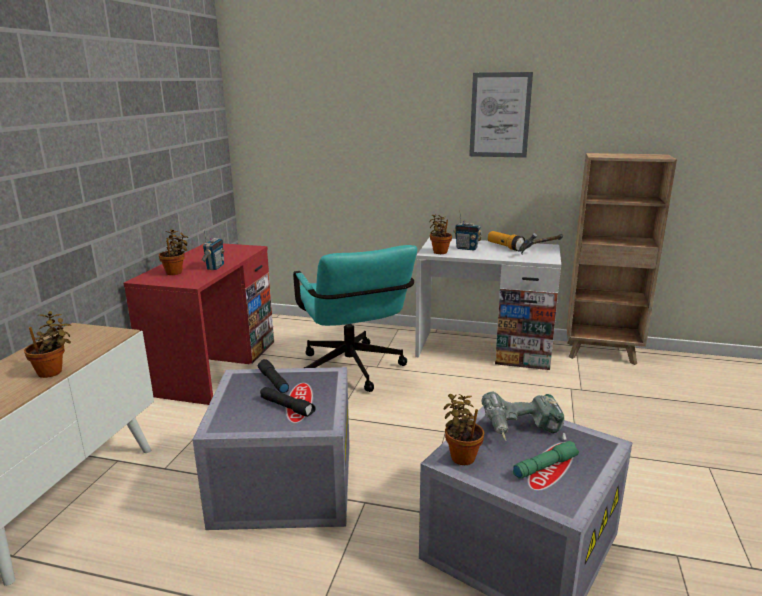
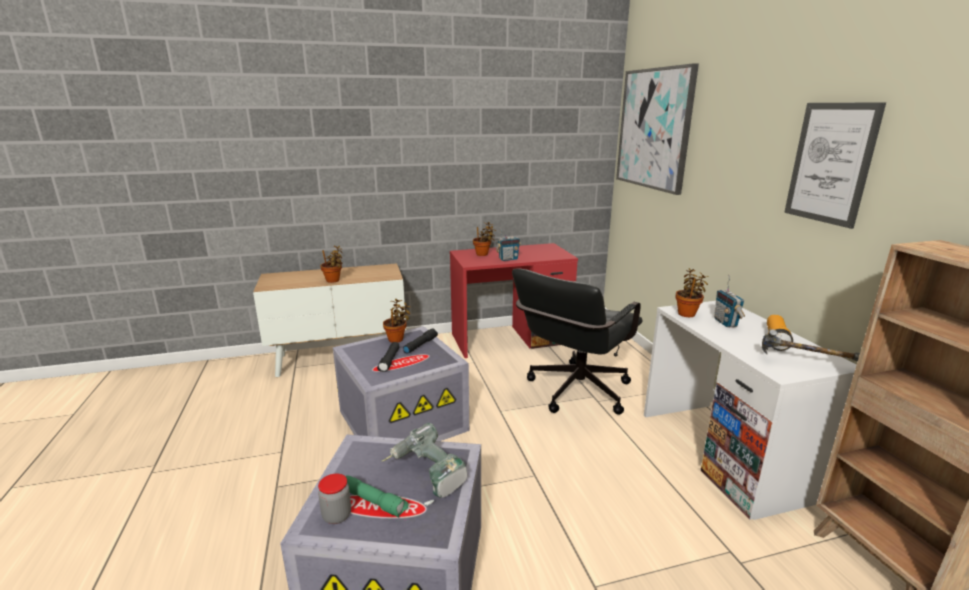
camera: 60 degrees right, 0 degrees up
(291, 100) = (654, 129): none -> picture
(353, 372) = (573, 394): turquoise office chair -> black office chair
(462, 456) = (366, 451): potted plant -> potted plant (397, 339)
(555, 490) = (337, 516): none -> jar

